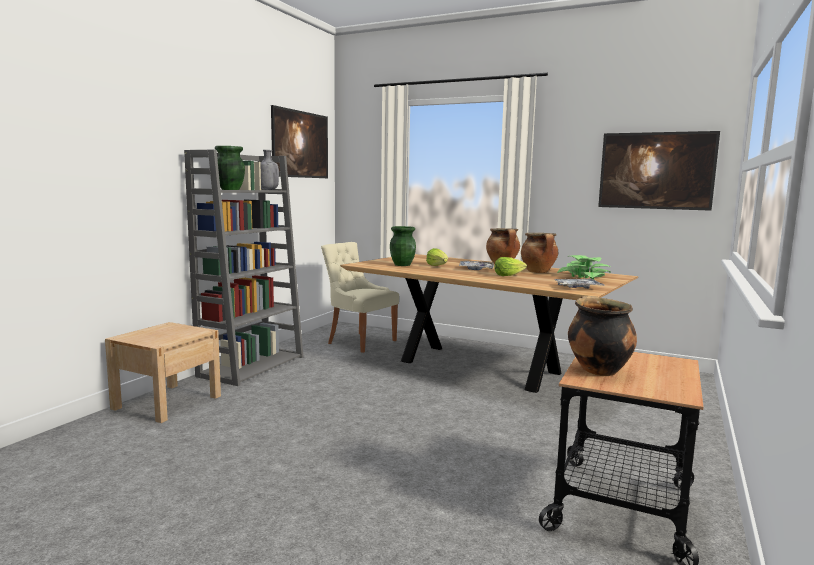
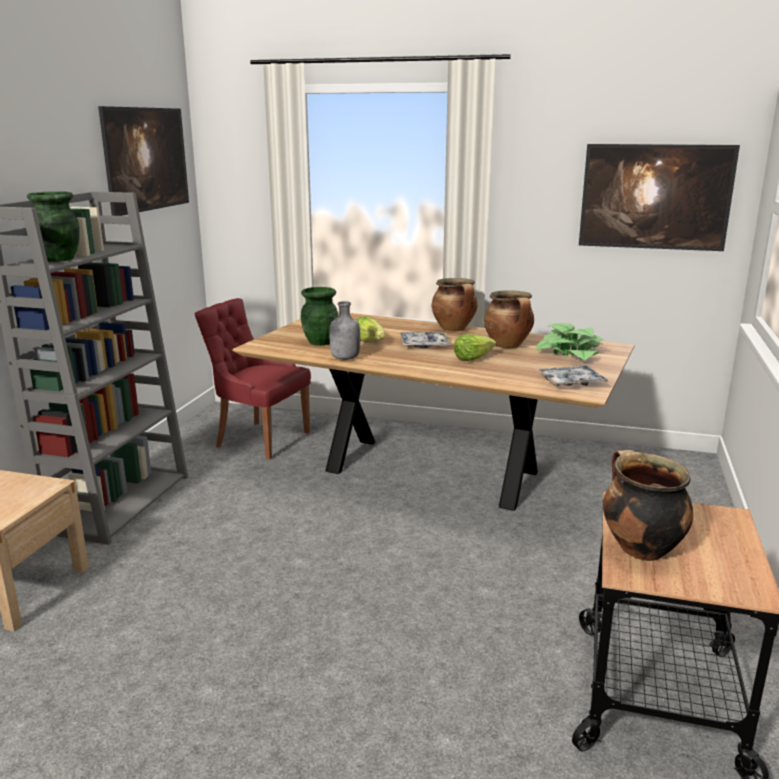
camera: 10 degrees left, 10 degrees up
(267, 190) = (113, 247): grey bottle -> grey bottle (344, 358)
(359, 341) = (259, 439): beige chair -> red chair

